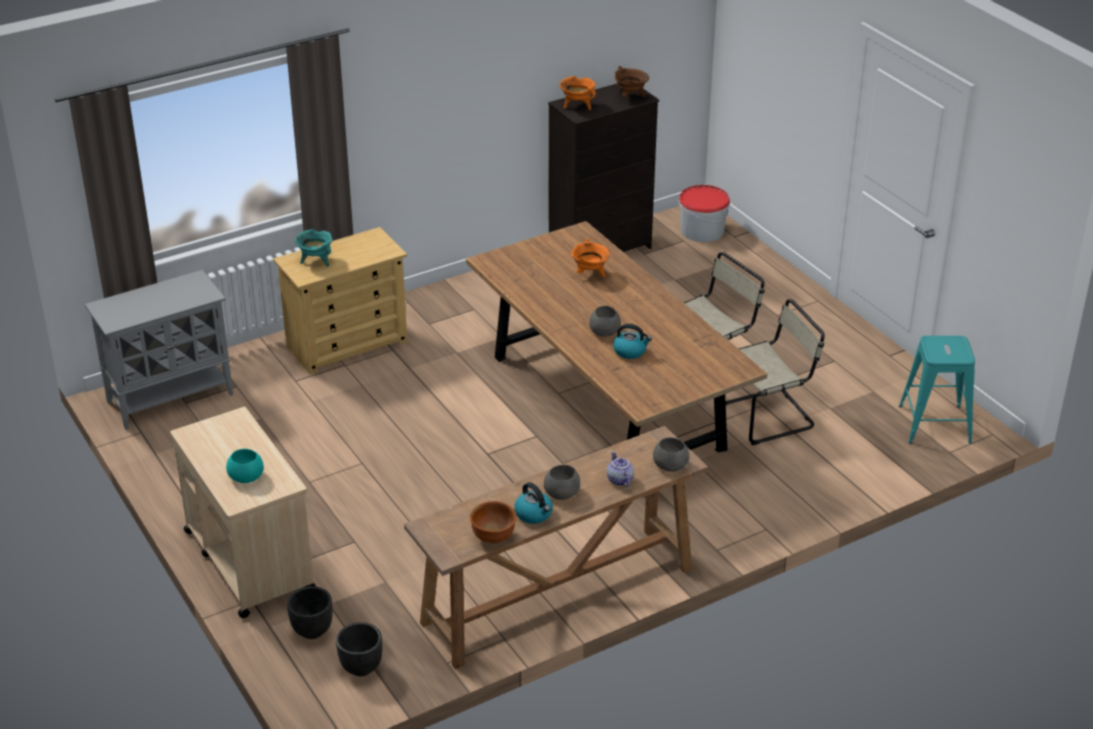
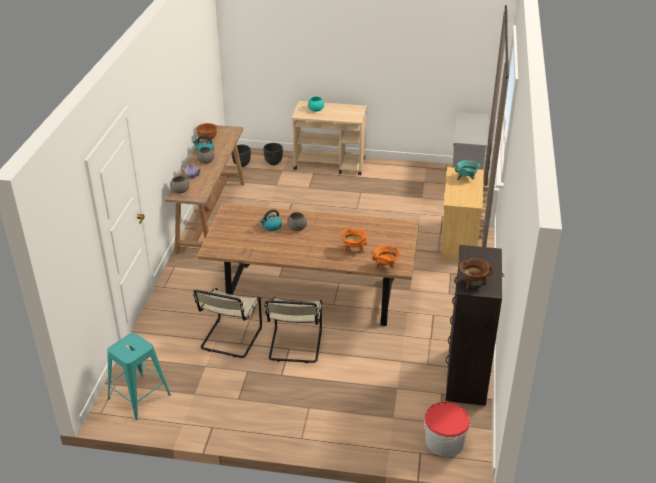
camera: 130 degrees right, 0 degrees up
(577, 106) = (482, 256): orange cooking pot -> orange cooking pot (386, 266)

